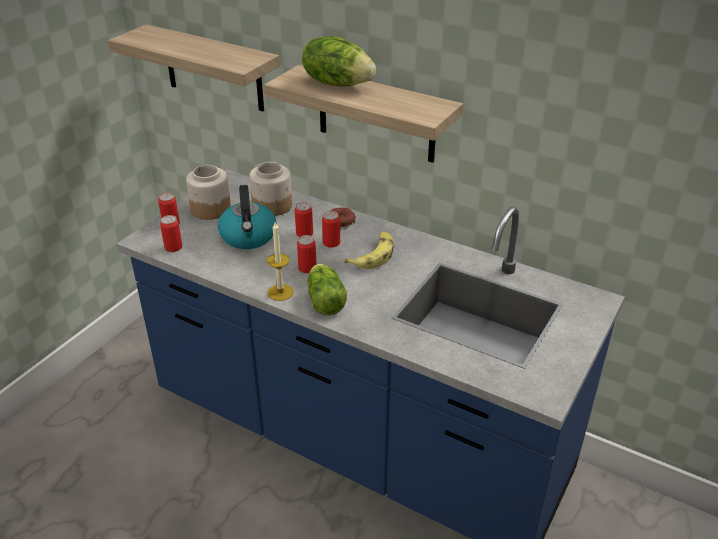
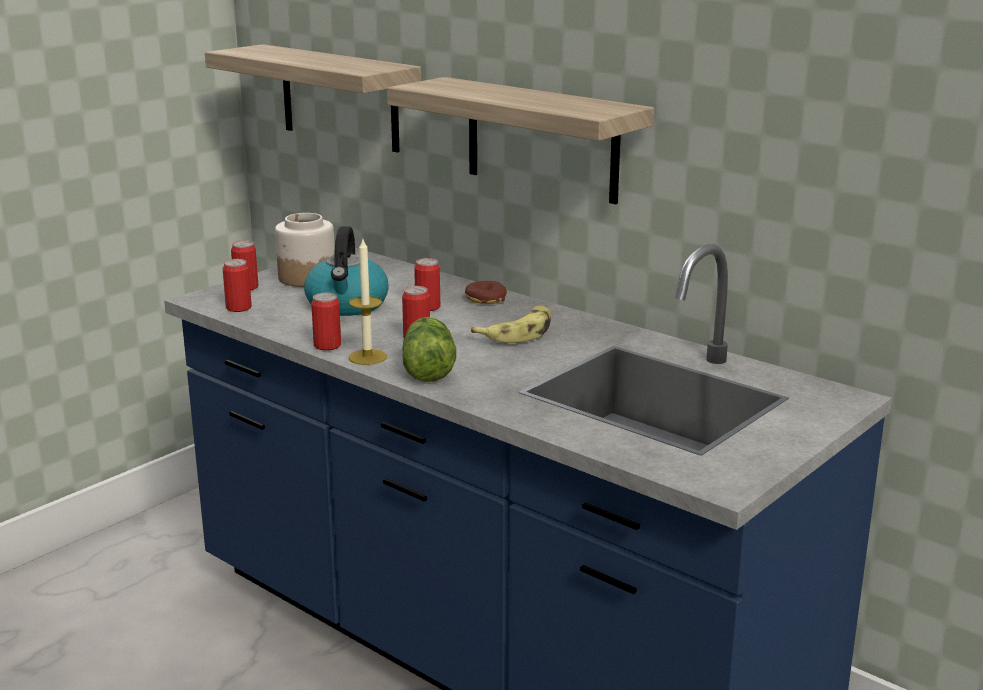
camera: 10 degrees right, 15 degrees down
(272, 206) = (394, 280): jar -> none
(331, 243) = (462, 318): can -> can (327, 345)
(338, 83) = (487, 89): lettuce -> none

